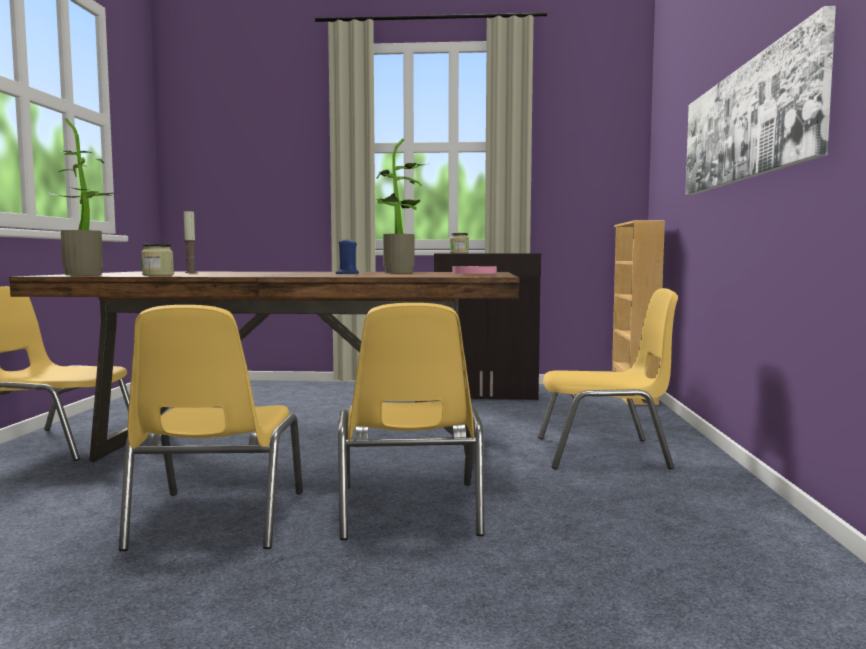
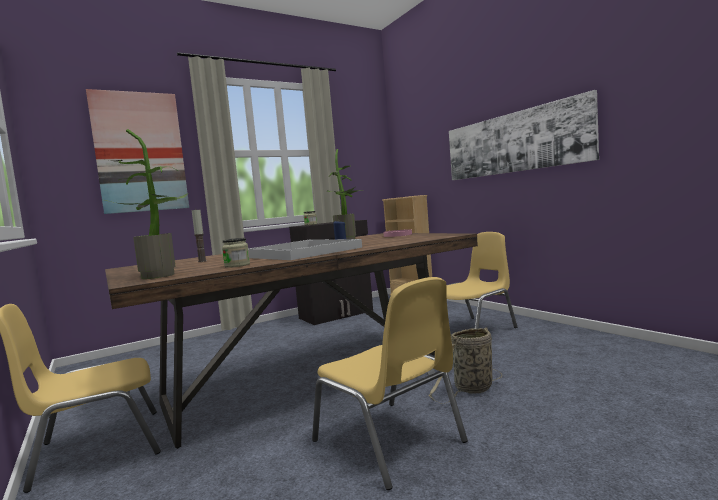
camera: 35 degrees left, 0 degrees up
(268, 146) = (140, 152): none -> picture
(270, 274) = (300, 252): none -> white tray
(409, 511) = (471, 389): yellow chair -> basket

